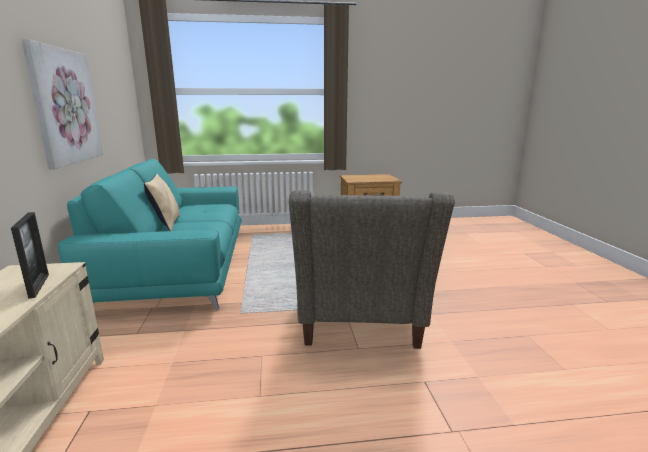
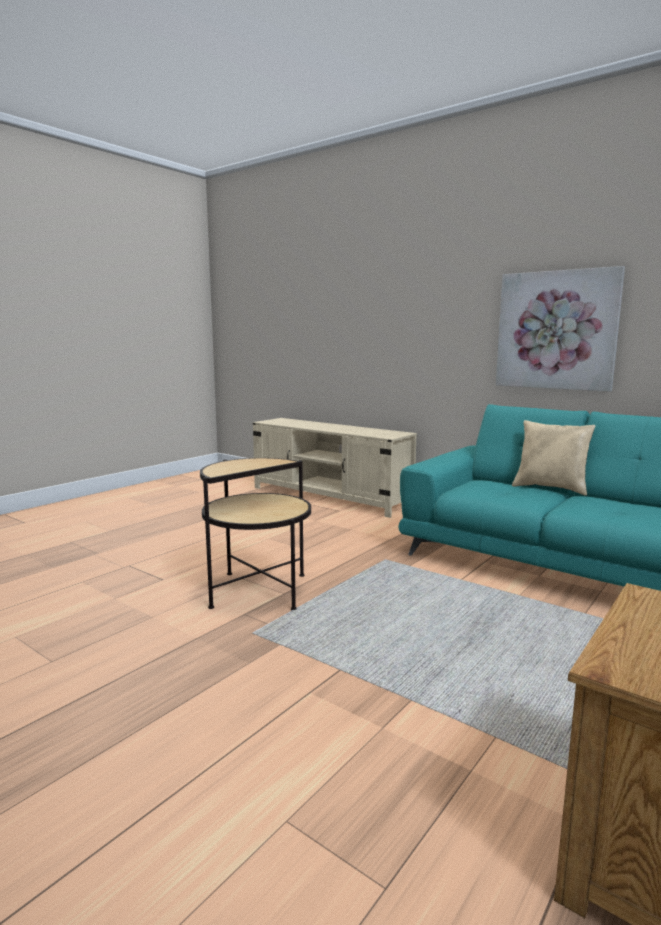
camera: 135 degrees right, 5 degrees down
(39, 286) = (365, 434): picture frame -> none
(360, 329) = (259, 590): grey armchair -> side table

